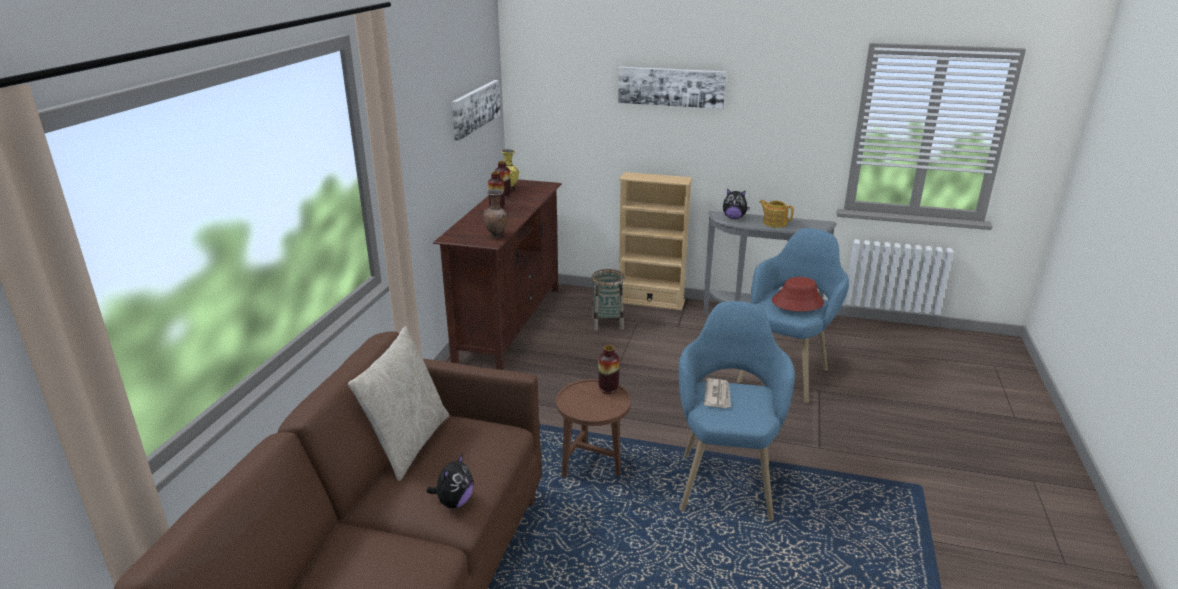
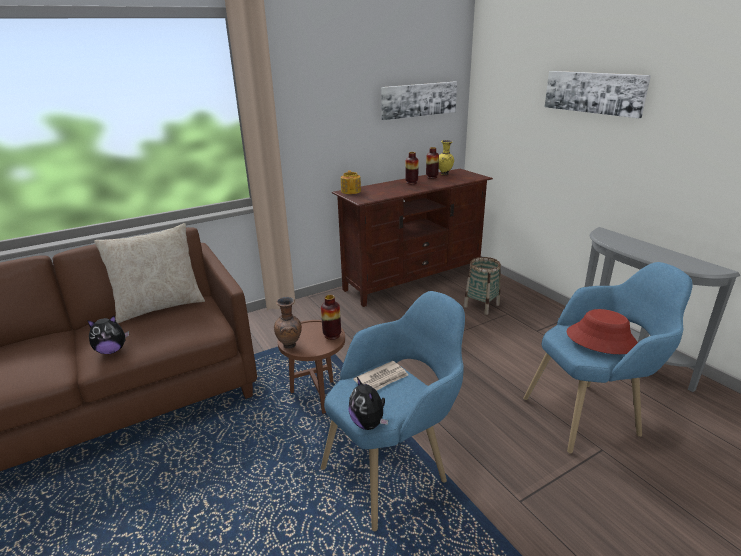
camera: 45 degrees right, 0 degrees up
(497, 236) = (374, 197): brown vase -> brown vase (290, 346)
(651, 301) = (541, 304): beige bookcase -> none
(734, 218) = (612, 237): plush toy -> plush toy (368, 423)
(774, 223) = (651, 253): teapot -> teapot (351, 191)

